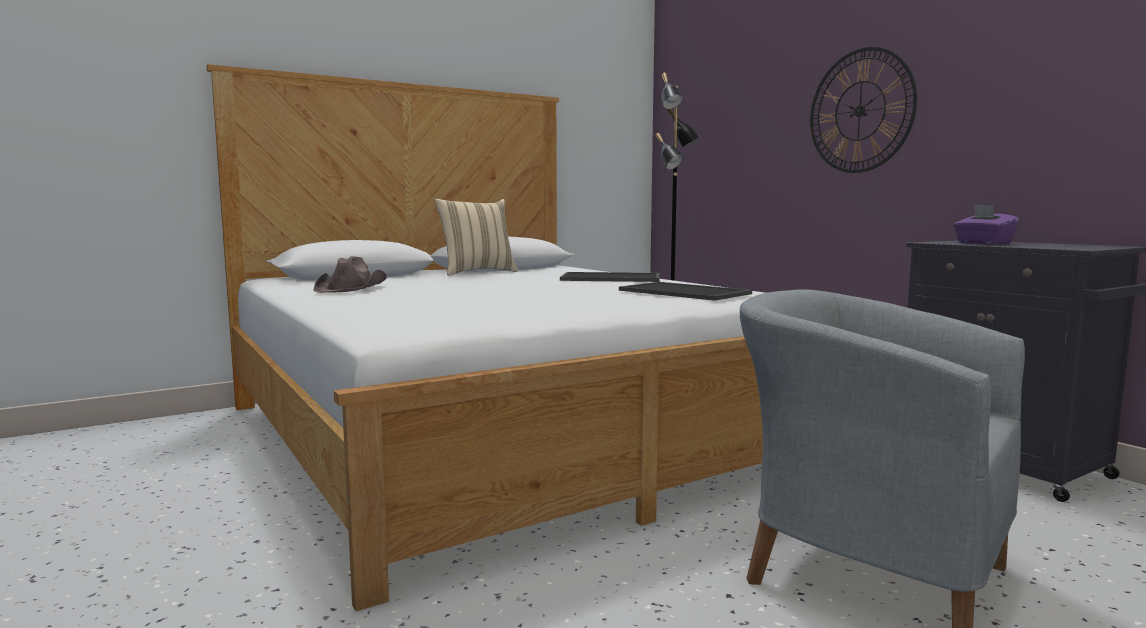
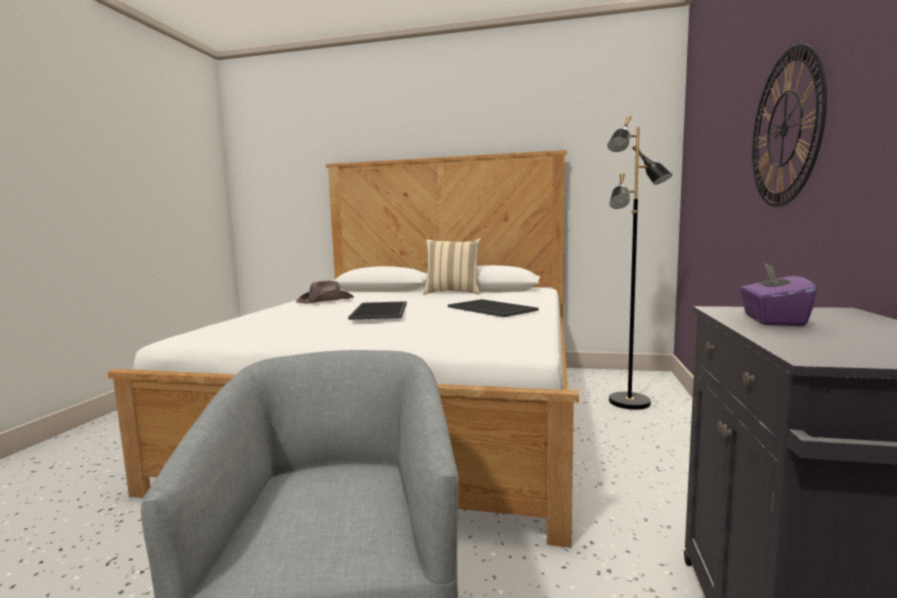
camera: 45 degrees right, 0 degrees up
(686, 292) = (461, 332): tray -> tray (381, 311)

